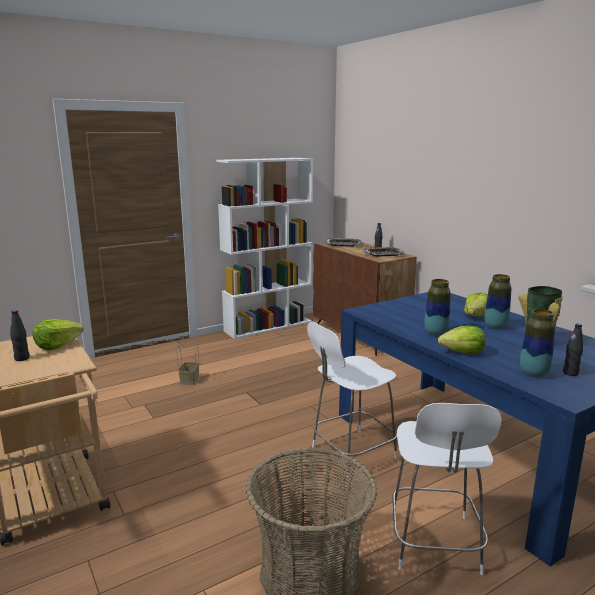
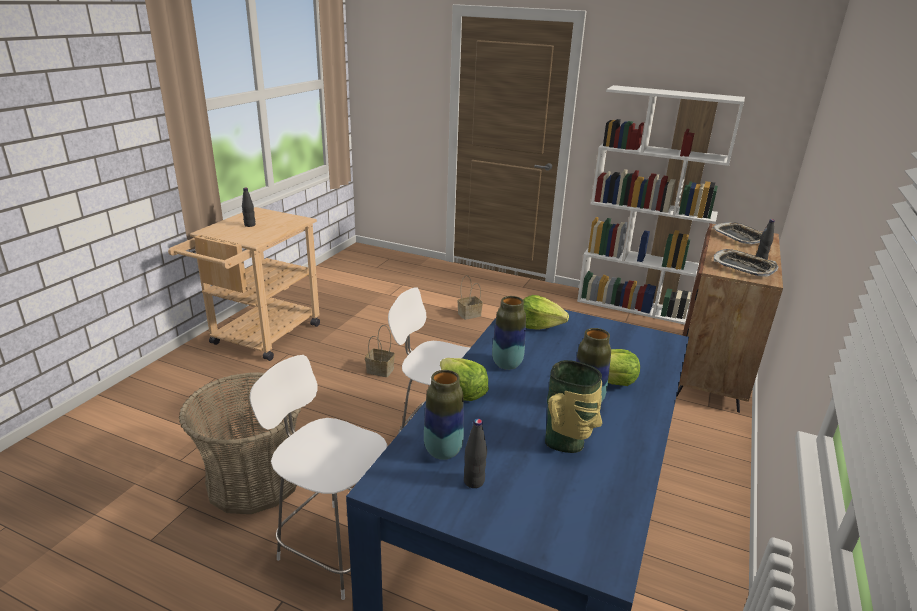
camera: 55 degrees right, 10 degrees up
(57, 345) = (280, 225): lettuce -> lettuce (539, 325)
(216, 446) = (381, 370): none -> basket
(434, 545) = (334, 546): white chair -> white chair turned 60 degrees clockwise

